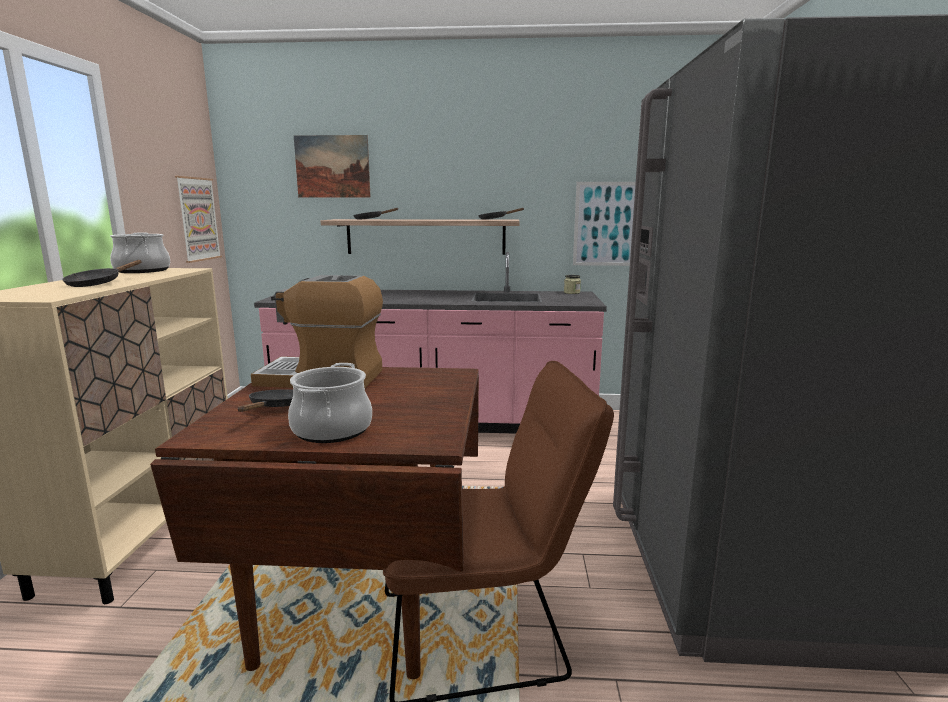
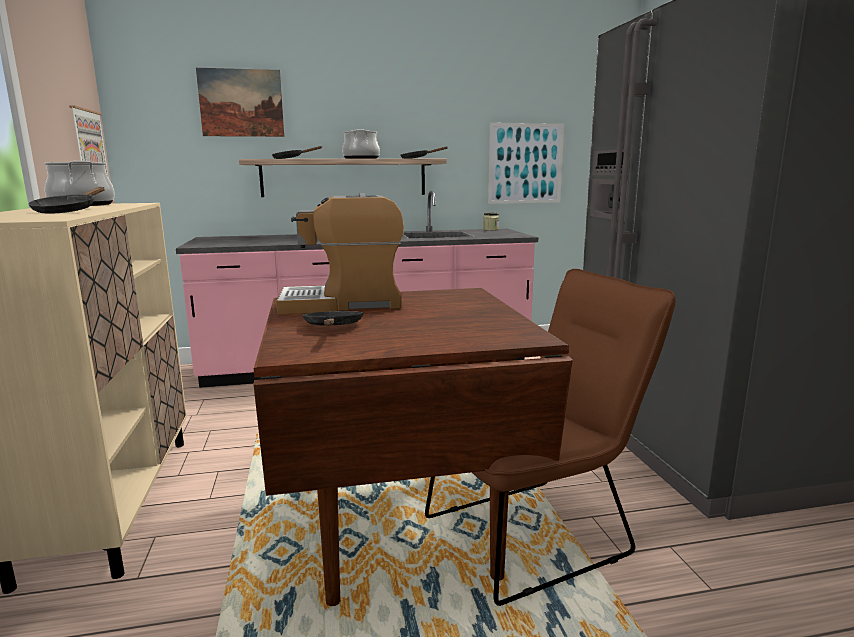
camera: 15 degrees left, 0 degrees up
(332, 430) = (420, 338): cooking pot -> cooking pot (361, 158)

